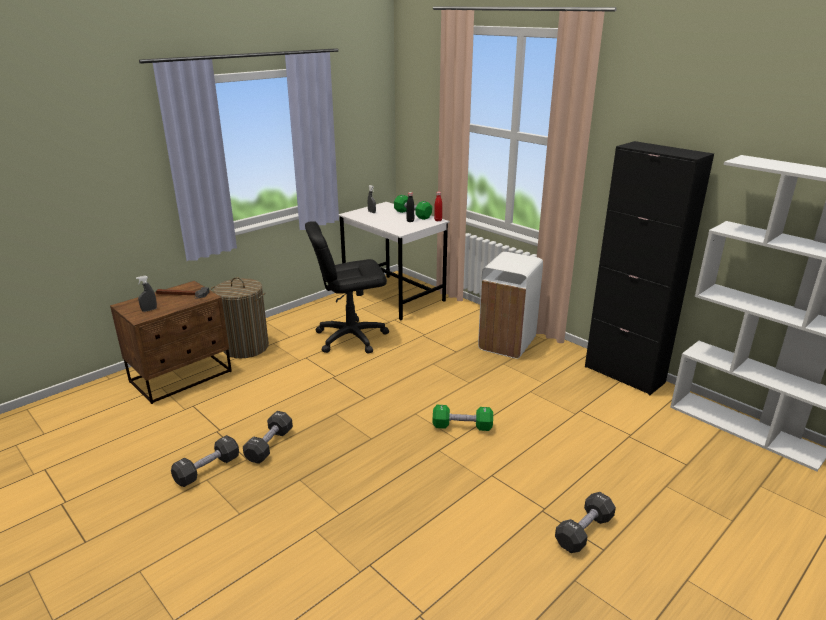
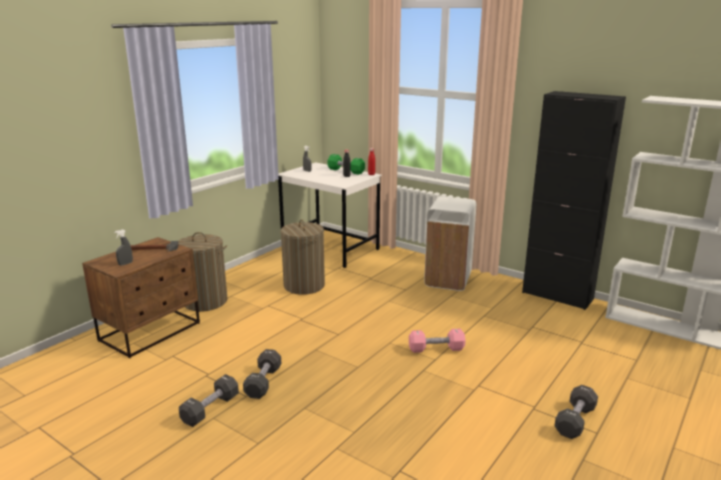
camera: 10 degrees left, 5 degrees down
(351, 337) = (304, 285): black office chair -> laundry basket
(462, 426) = (436, 349): green dumbbell -> pink dumbbell

